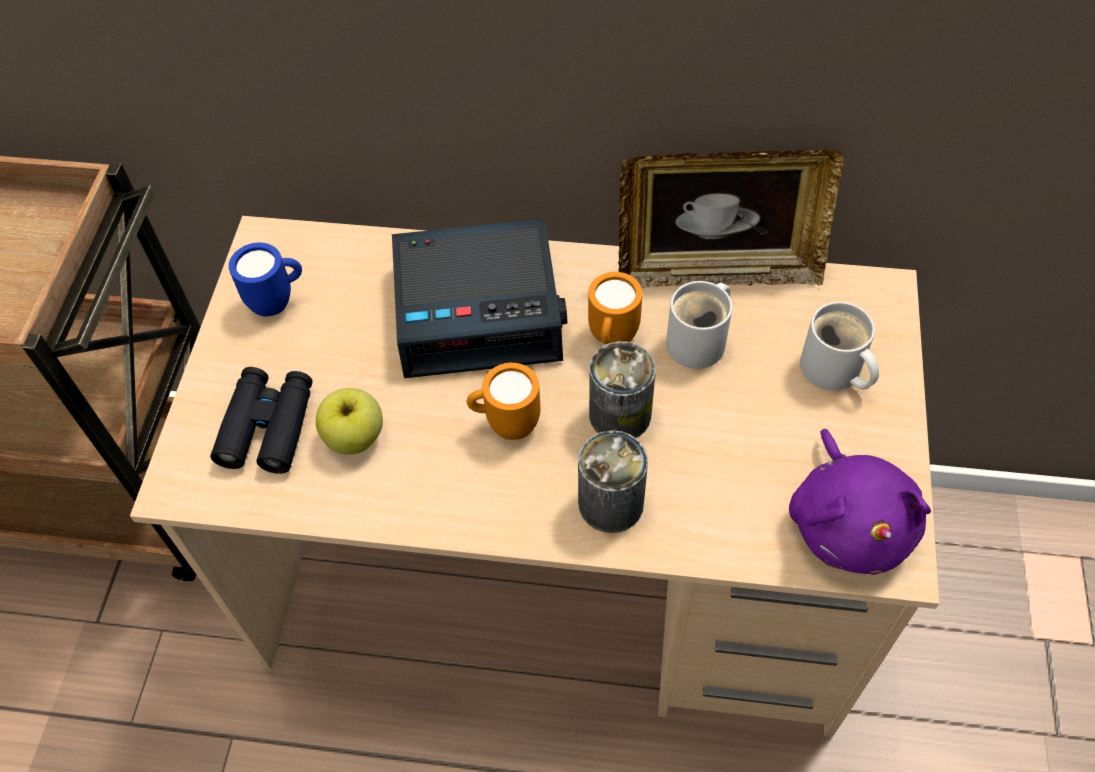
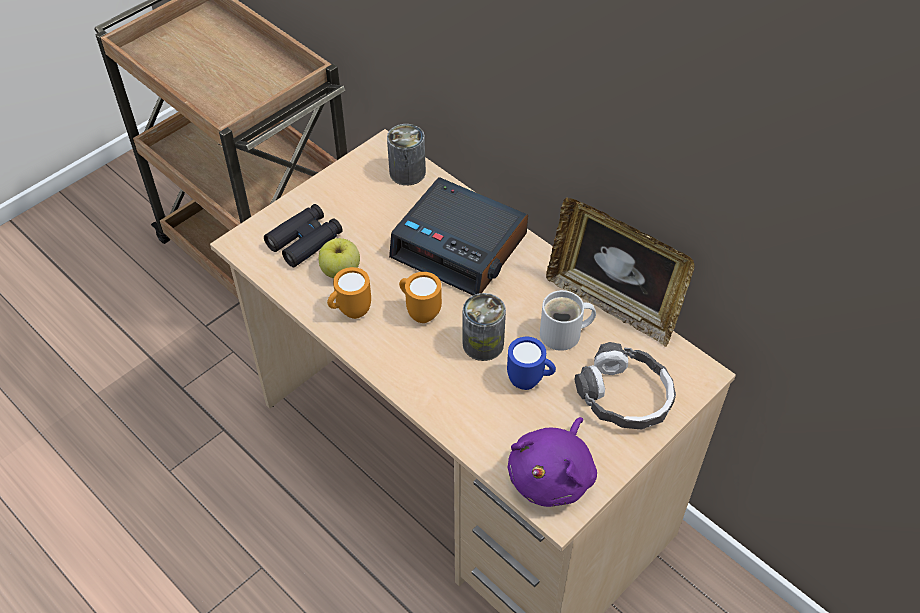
camera: 35 degrees right, 5 degrees down
(278, 301) = (363, 182): blue mug -> blue mug (530, 381)
(611, 339) = (516, 303): orange mug -> orange mug (350, 312)
(611, 503) = (436, 383): can -> can (407, 172)
(832, 371) = (624, 396): white mug -> headphones

